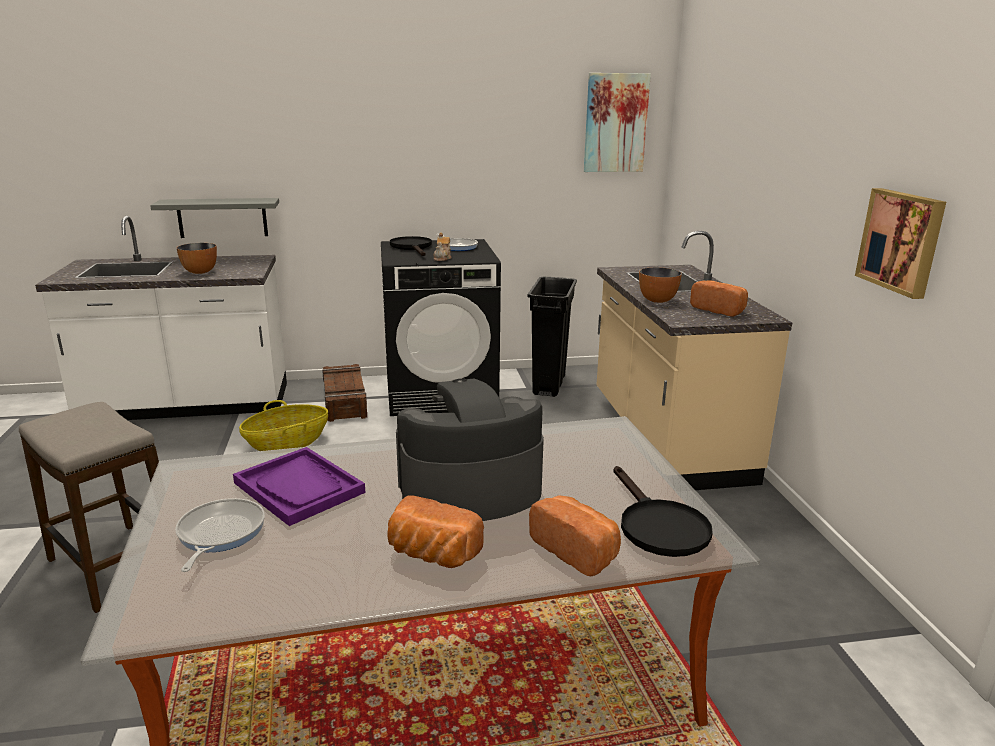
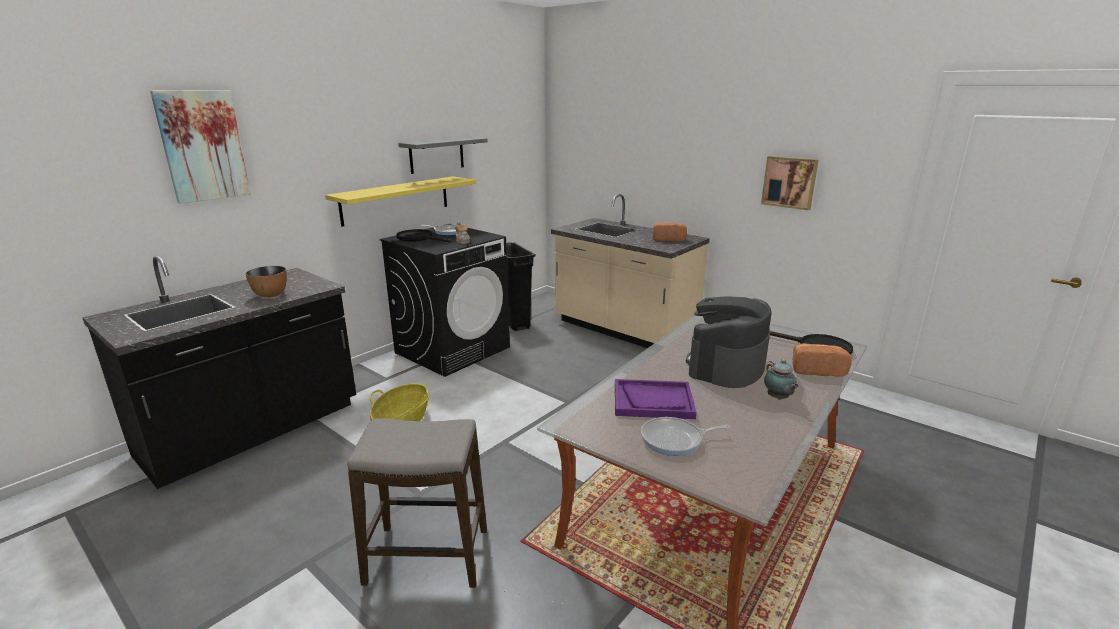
camera: 40 degrees left, 0 degrees up
(187, 405) = (253, 431): white counter -> black counter
(219, 534) = (675, 440): frying pan -> frying pan turned 60 degrees counterclockwise
(222, 217) = (241, 242): grey shelf -> grey shelf (436, 155)
(345, 400) = (392, 378): crate -> none
(409, 199) = (396, 200): none -> yellow shelf
(431, 555) = (778, 398): bread -> teapot
(615, 123) = (517, 127): picture -> picture (202, 146)
(657, 300) = (630, 241): bowl -> none

